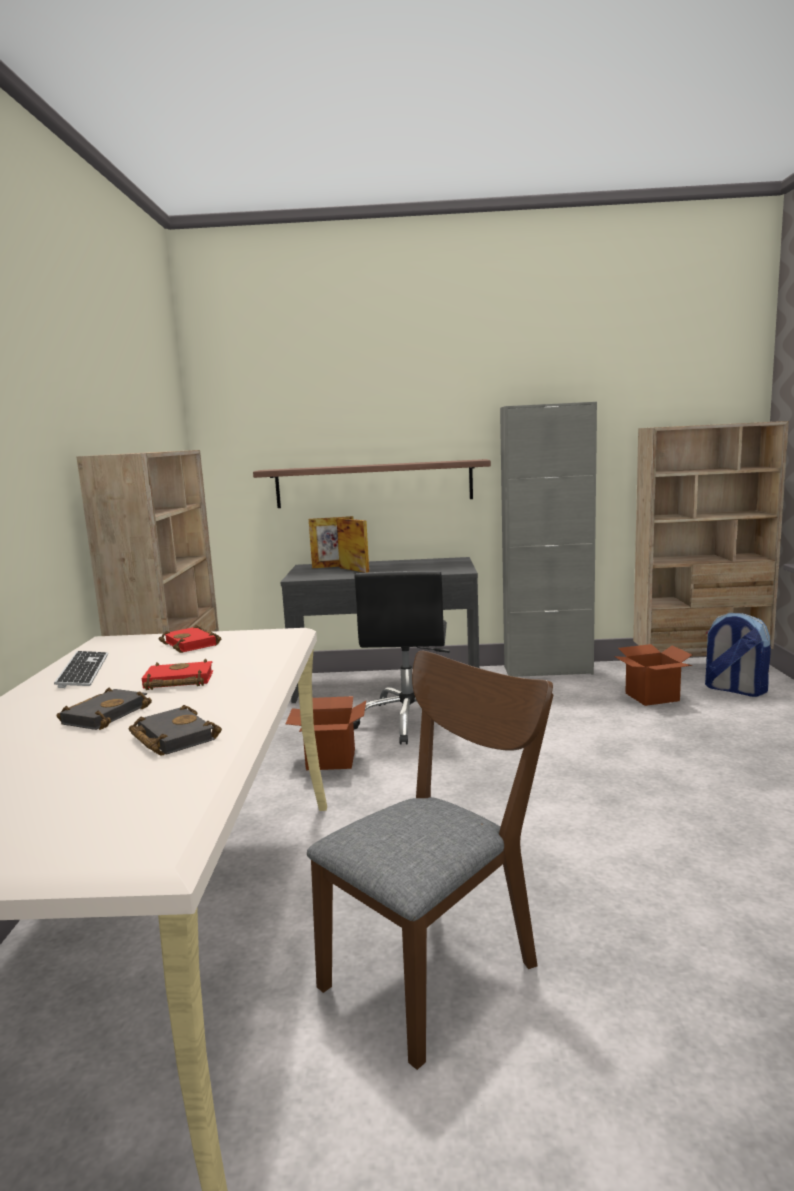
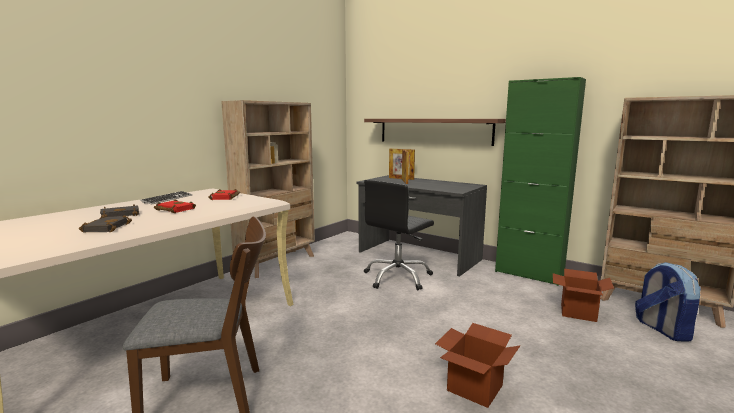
camera: 35 degrees right, 0 degrees up
(331, 759) = (331, 284): cardboard box -> cardboard box (475, 388)
(547, 670) = (529, 274): grey cabinet -> green cabinet

